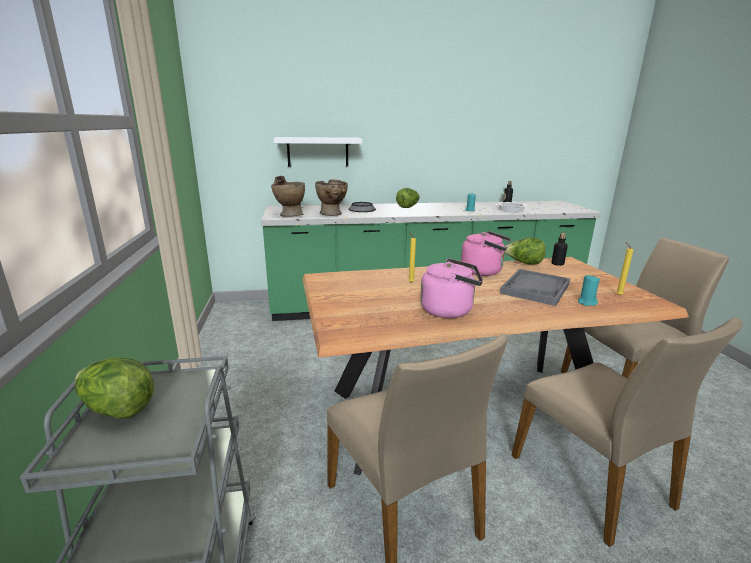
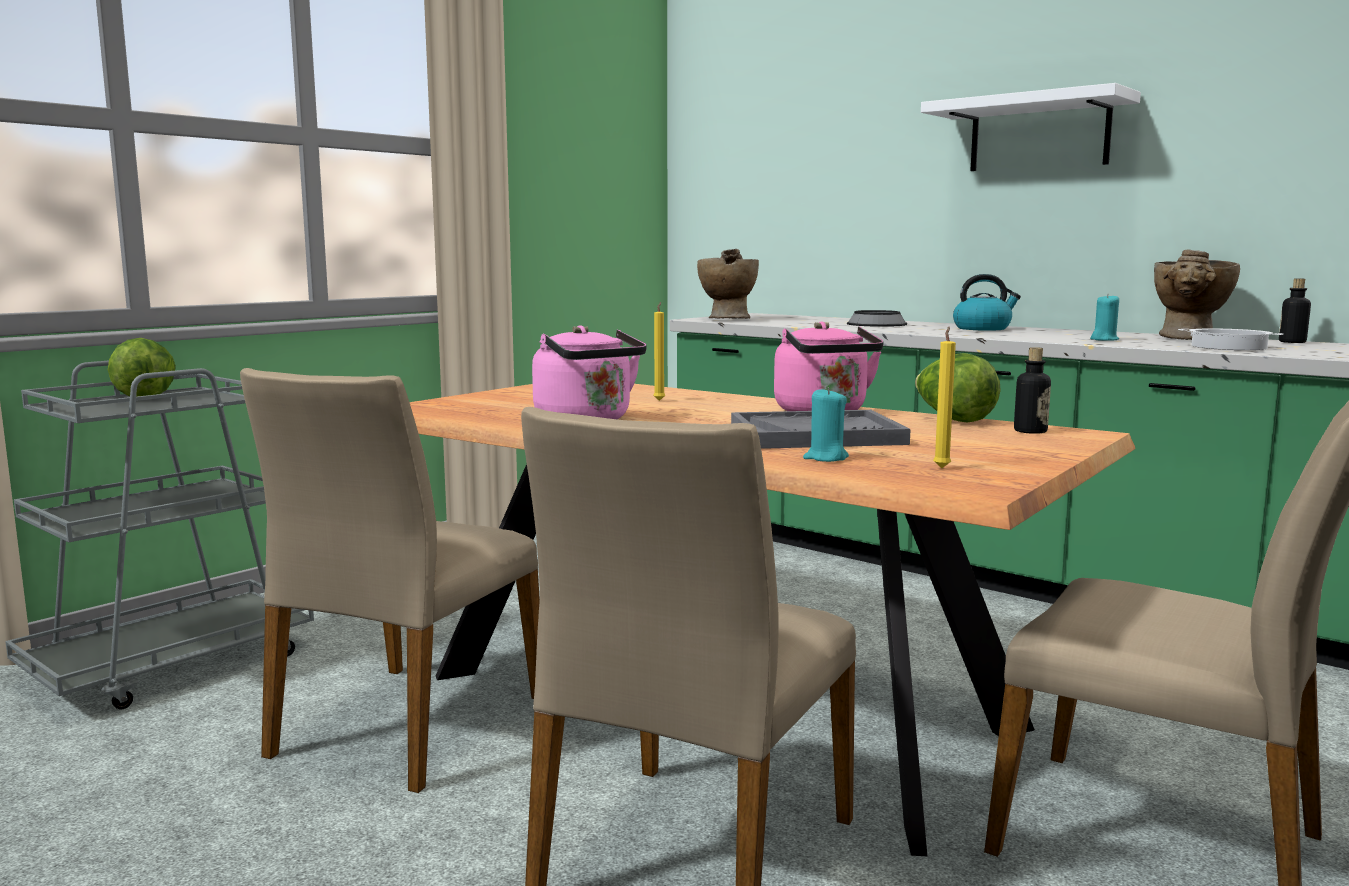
camera: 50 degrees right, 10 degrees down
(318, 151) = (845, 211): white shelf -> white shelf (1039, 134)
(332, 214) = (795, 323): beige vase -> beige vase (1189, 338)
(408, 207) = (983, 328): lettuce -> kettle

